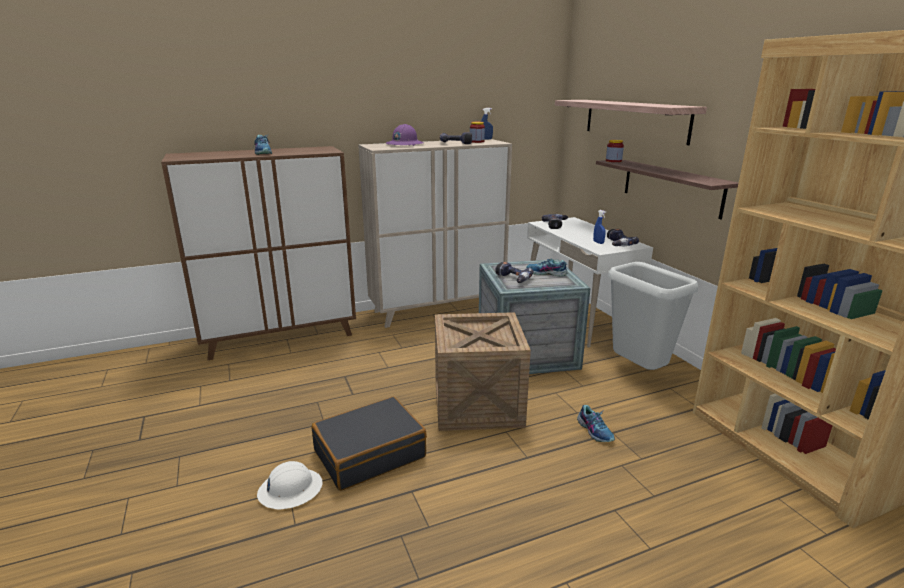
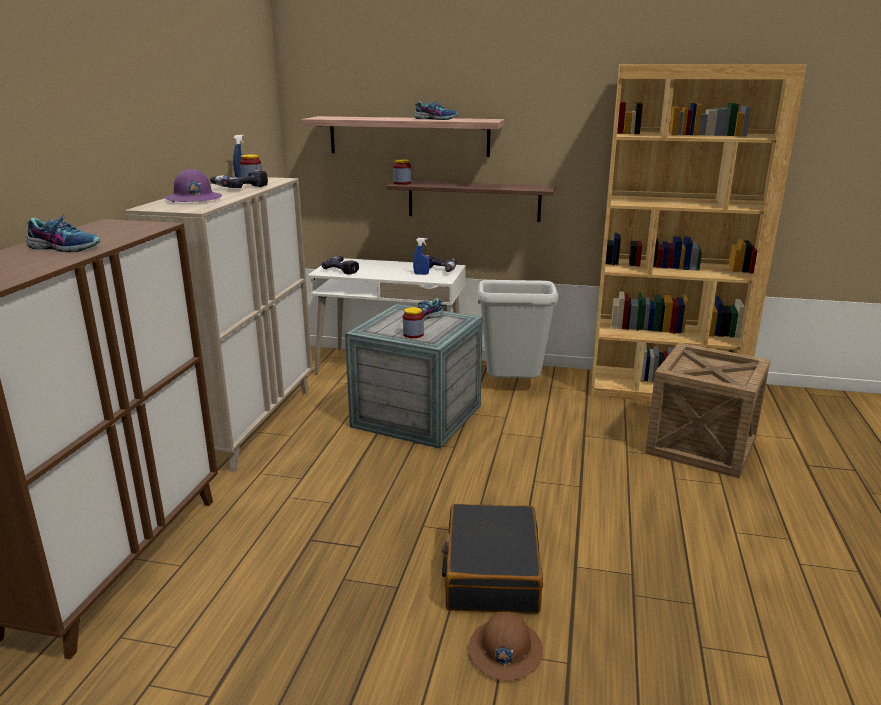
camera: 55 degrees left, 0 degrees up
(290, 489) = (504, 650): white hard hat -> brown hard hat
(477, 404) = (474, 477): crate -> crate (701, 446)
(512, 279) = (413, 334): power drill -> jar
(595, 431) = (574, 441): shoe -> shoe (436, 119)

